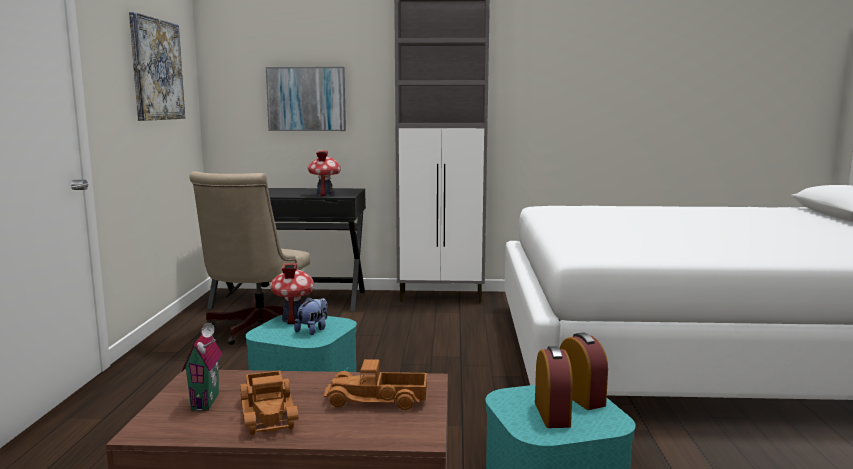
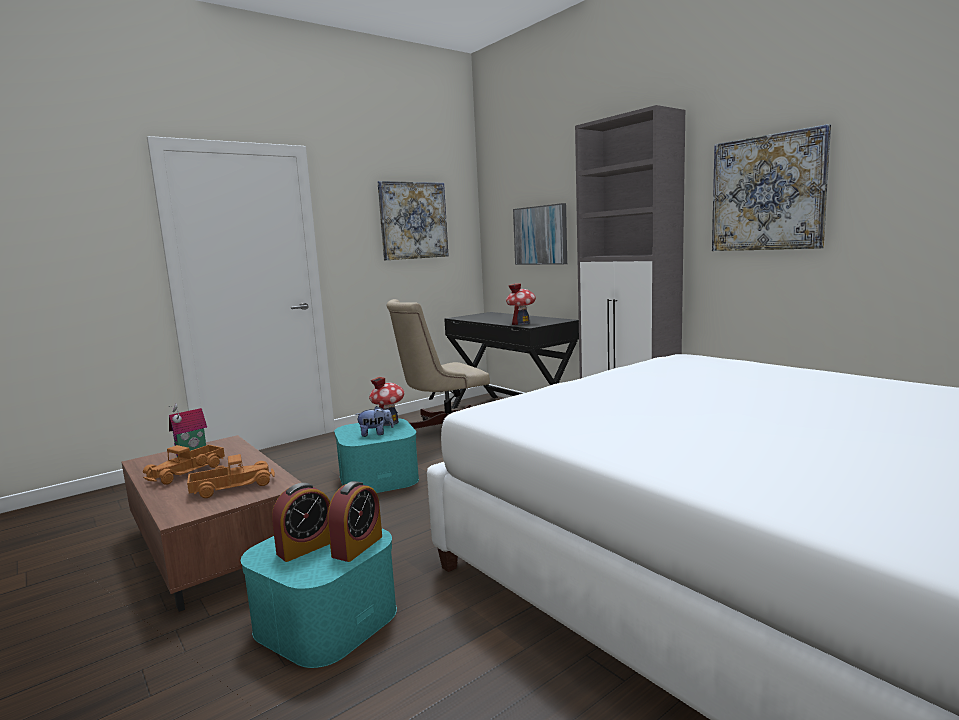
camera: 50 degrees right, 0 degrees up
(377, 400) = (232, 486): toy truck -> toy truck turned 105 degrees clockwise
(557, 77) = (767, 193): none -> picture

